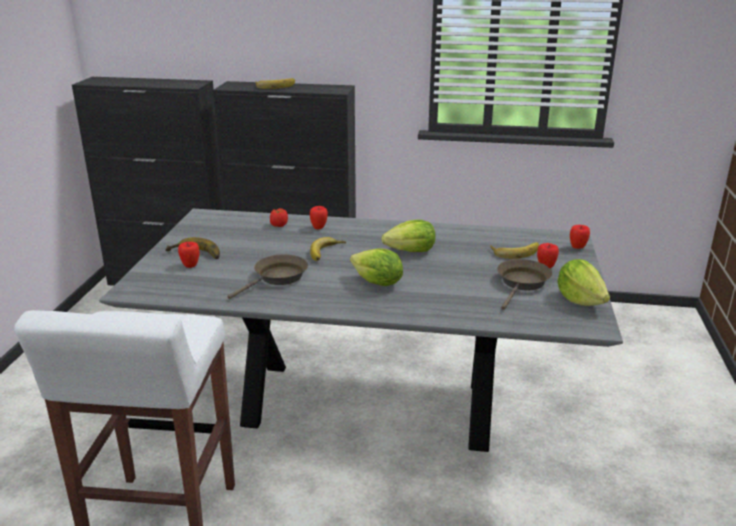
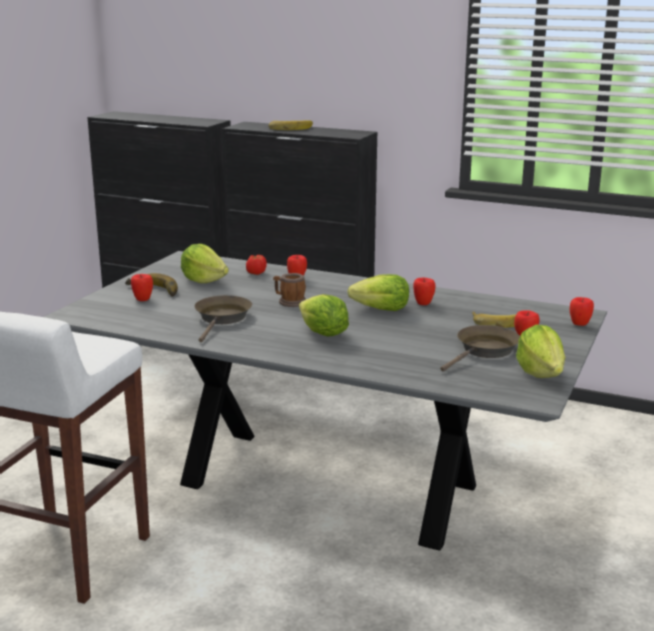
camera: 15 degrees right, 5 degrees down
(236, 238) = (204, 280): none -> lettuce
(278, 278) = (222, 319): brown frying pan -> brown frying pan turned 45 degrees counterclockwise
(327, 253) = (289, 302): banana -> mug
(441, 241) = (423, 303): none -> apple

